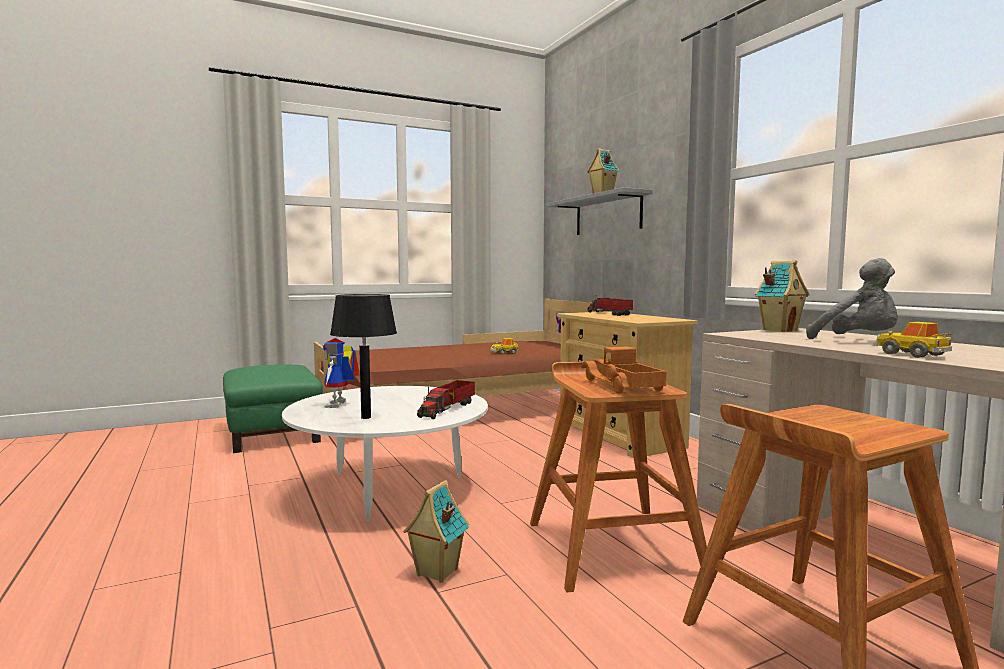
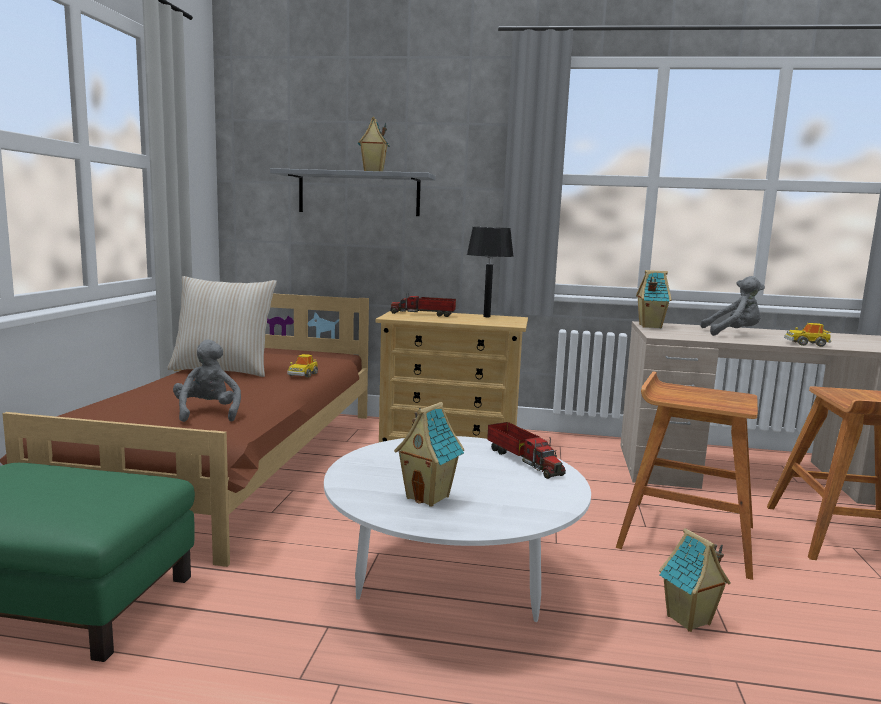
camera: 55 degrees left, 5 degrees up
(339, 405) = (429, 497): toy robot -> toy house
(366, 417) = (517, 499): black table lamp -> black table lamp (487, 316)
(391, 358) = (208, 413): none -> grey plush toy
(476, 346) = (223, 370): none -> beige pillow
(621, 386) = (718, 398): toy truck -> none

